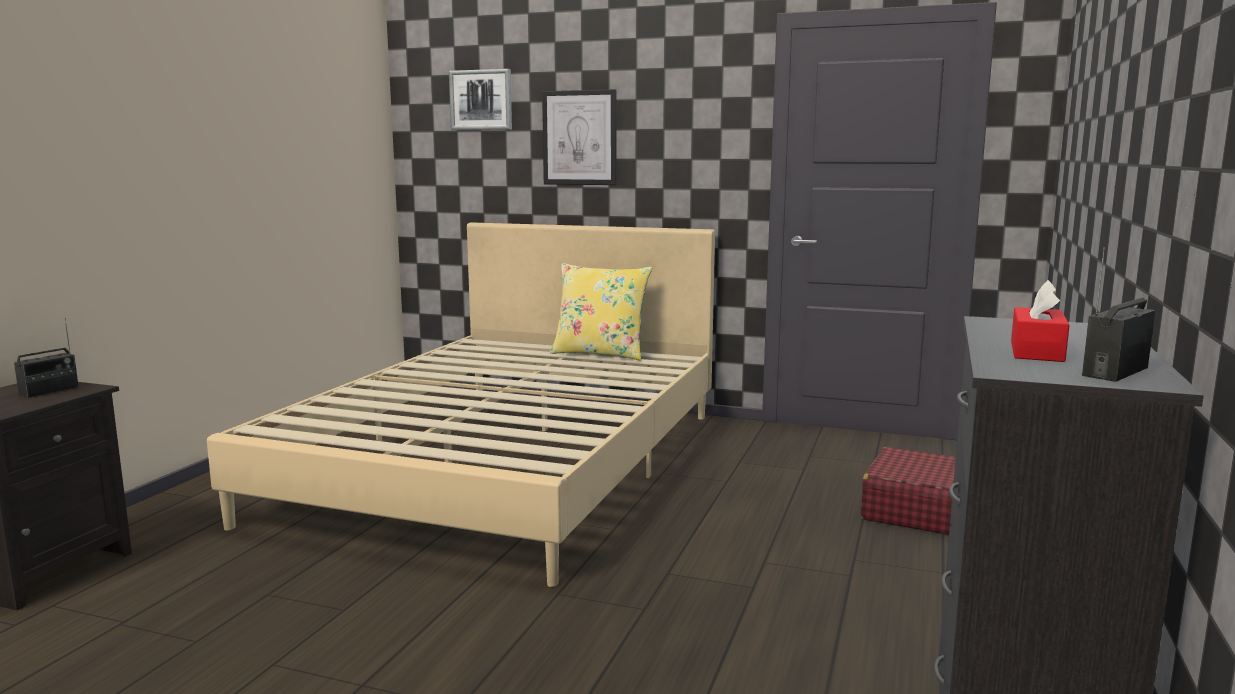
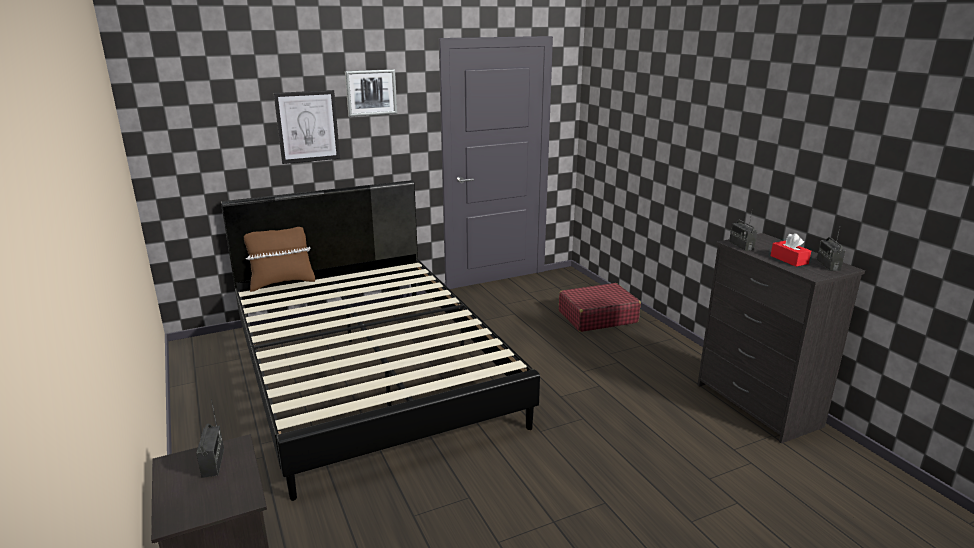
camera: 45 degrees left, 10 degrees up
(481, 100) = (215, 101): picture -> picture (371, 92)
(508, 463) = (370, 371): beige bed -> black bed
(517, 341) = (282, 283): none -> brown pillow
(600, 353) = (359, 277): yellow pillow -> none
(996, 325) = (741, 245): none -> radio

